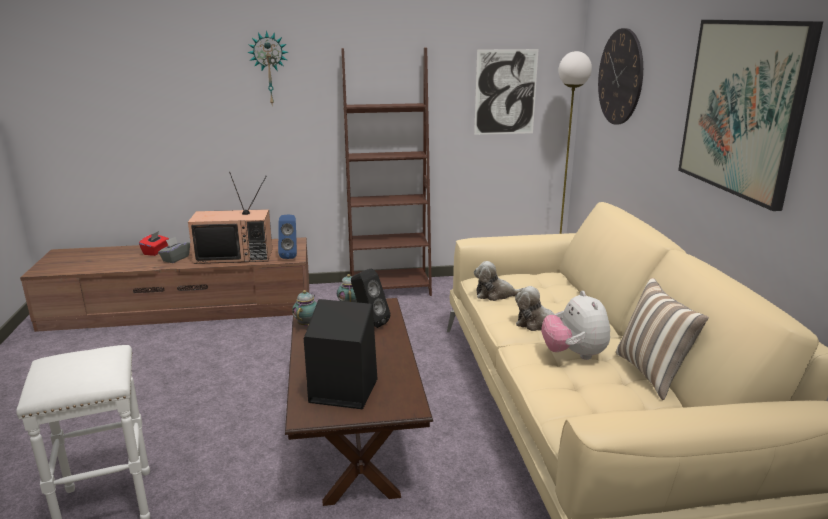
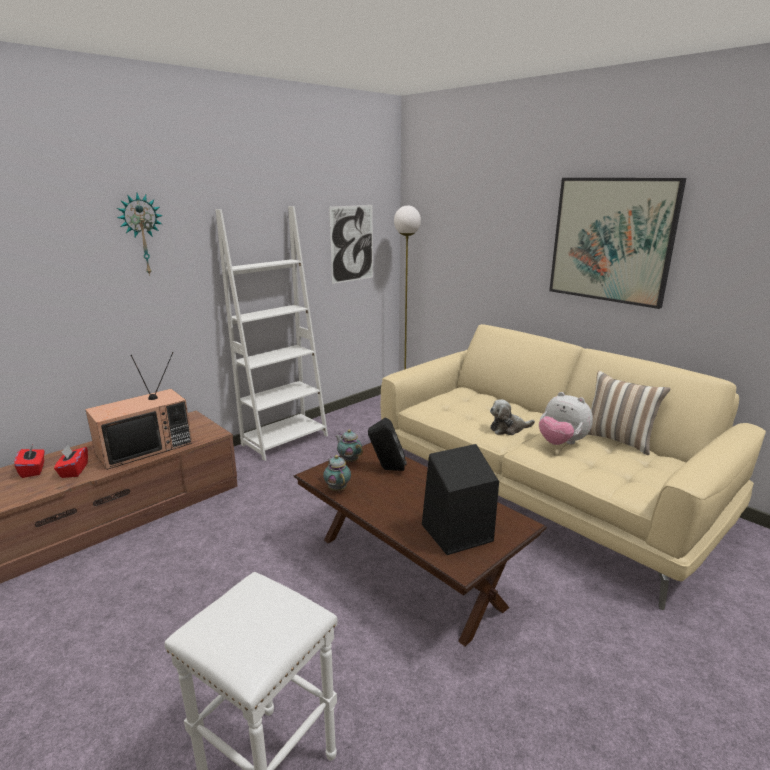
camera: 35 degrees left, 0 degrees up
(175, 259) = (74, 471): grey tissue box -> red tissue box
(290, 256) = (207, 432): blue speaker -> none
(390, 288) = (284, 440): brown bookcase -> white bookcase
(495, 294) = (447, 415): plush toy -> none
(620, 77) = (458, 224): wall clock -> none

